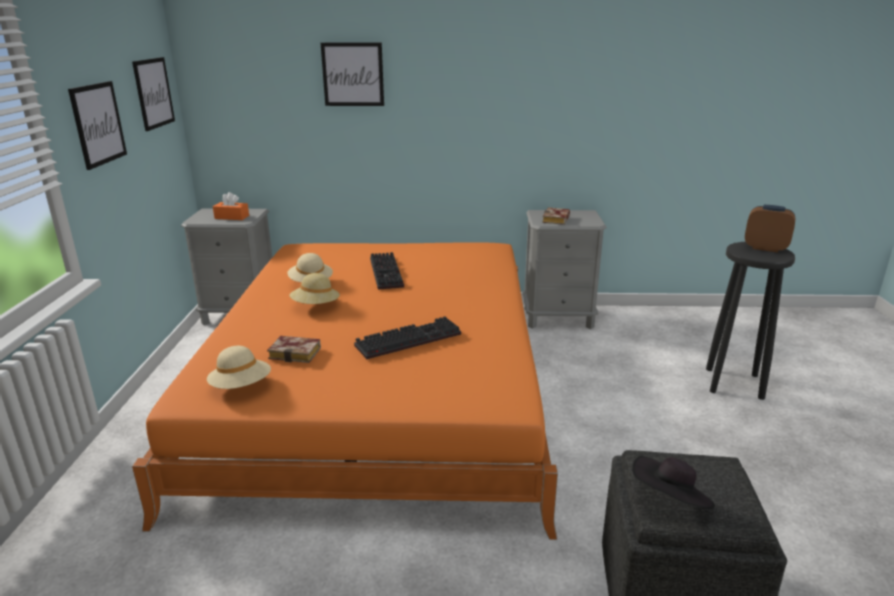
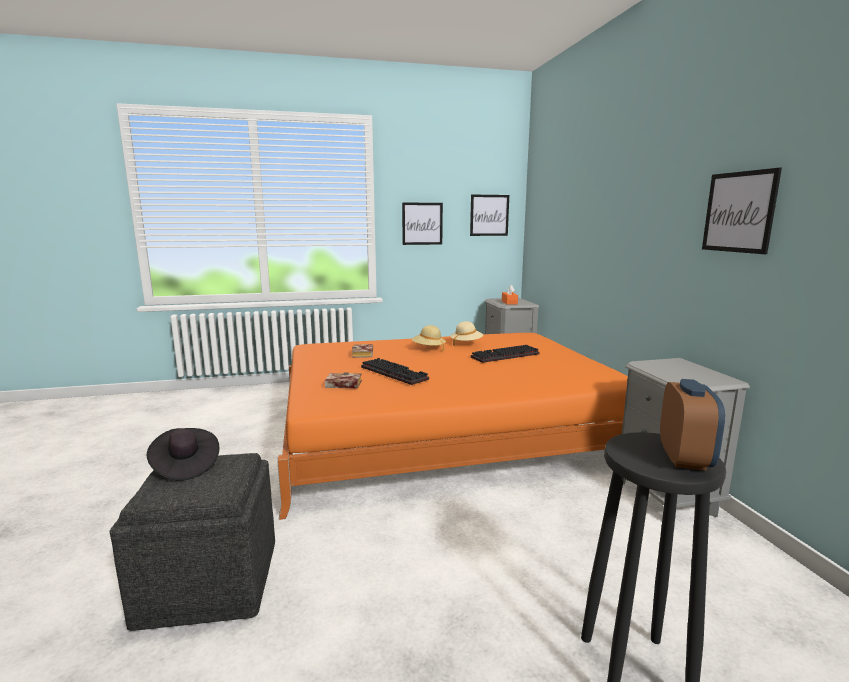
camera: 75 degrees right, 10 degrees down
(241, 387) = (323, 351): beige hat -> none
(353, 74) = (588, 204): picture -> picture (739, 212)
(557, 220) = (663, 368): book -> book (342, 385)

